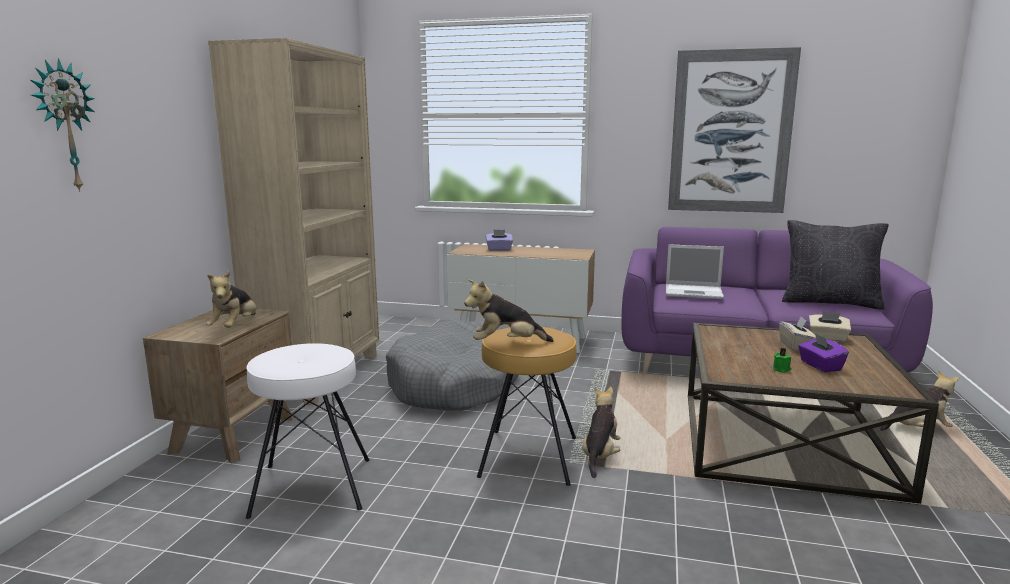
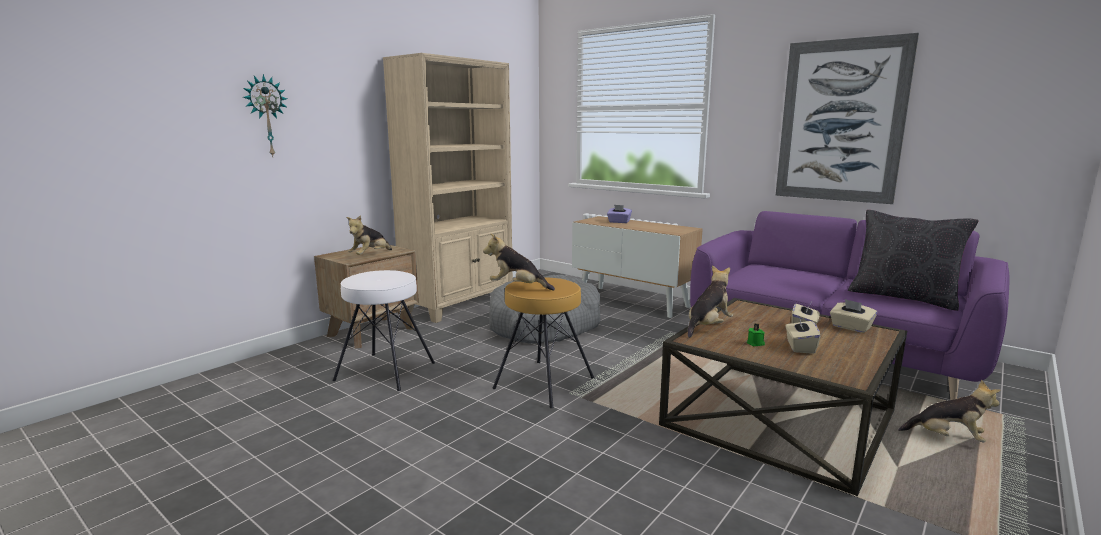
camera: 25 degrees right, 0 degrees up
(600, 456) = (598, 394): plush toy -> plush toy (708, 326)
(694, 292) = (768, 273): laptop -> none
(820, 366) = (800, 347): purple tissue box -> beige tissue box

